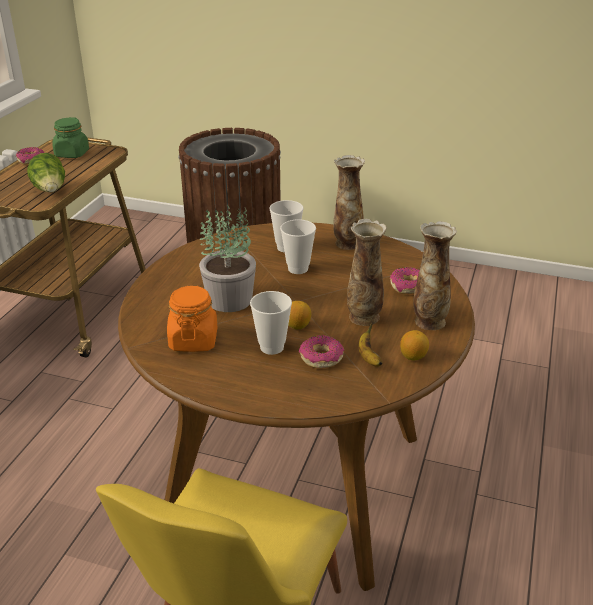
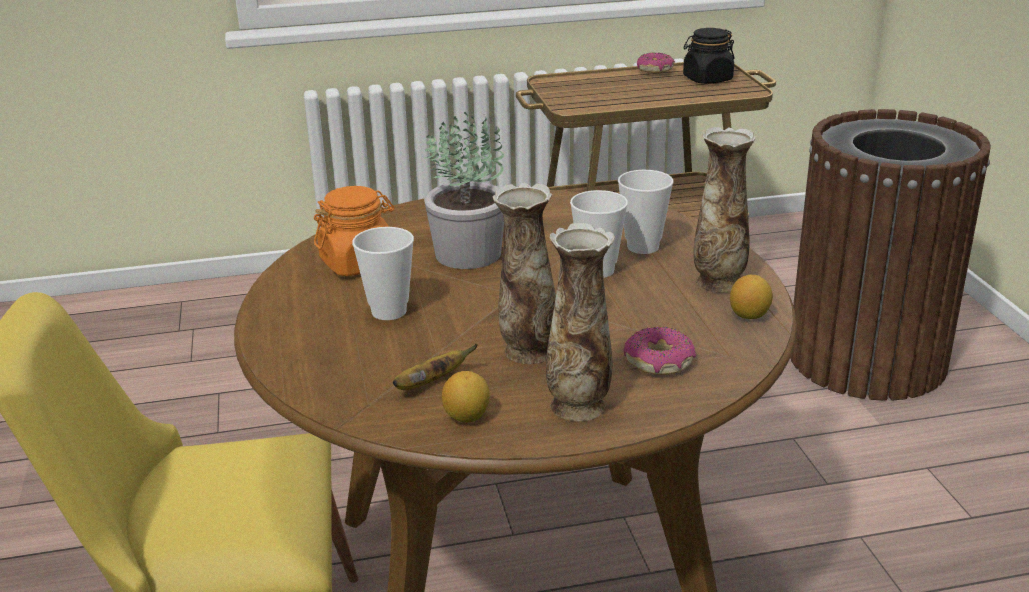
camera: 60 degrees right, 5 degrees down
(51, 190) = (606, 101): lettuce -> none
(72, 154) = (707, 79): green jar -> black jar
(297, 326) = (455, 312): lemon -> lemon (749, 315)
(321, 358) = (396, 350): donut -> none

